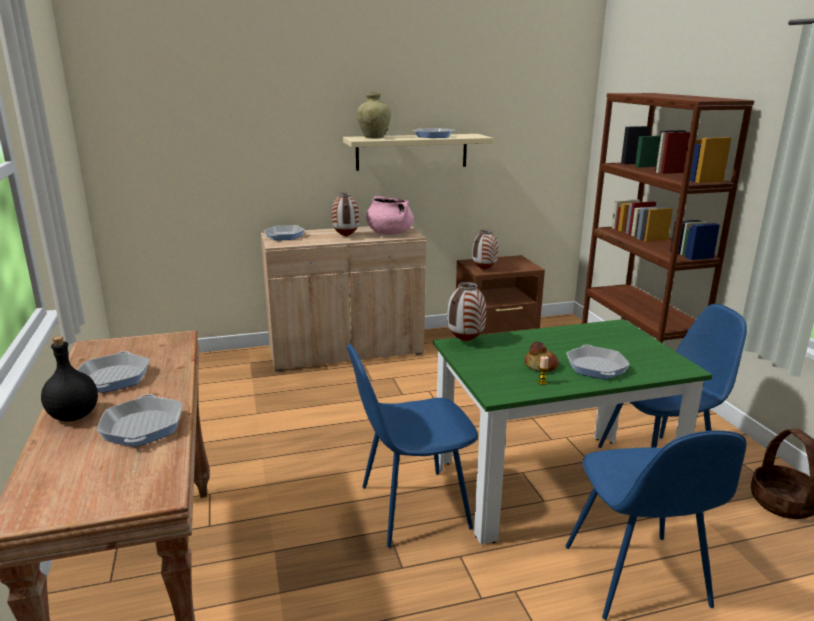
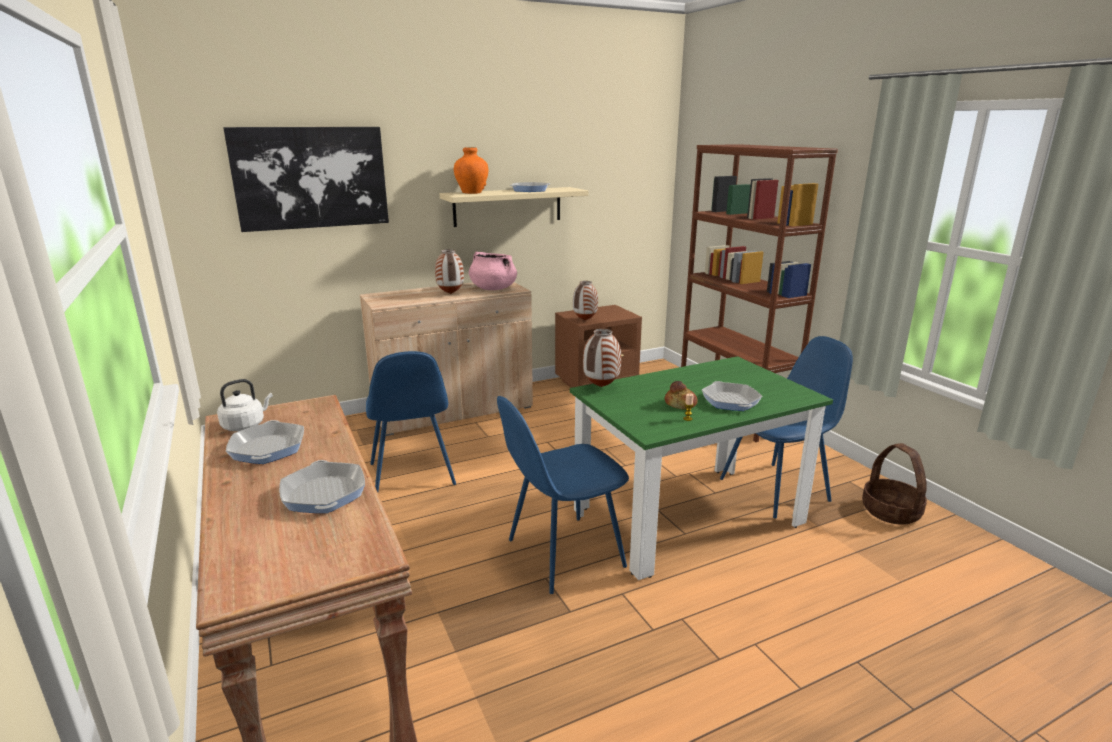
camera: 10 degrees left, 0 degrees up
(73, 416) = (241, 490): black bottle -> none
(104, 354) = (245, 425): none -> white kettle
(219, 120) = (311, 178): none -> picture
(284, 236) = (386, 296): frying pan -> none
(374, 137) = (472, 193): beige vase -> orange vase
(637, 578) = (786, 593): blue chair -> blue chair (412, 475)

